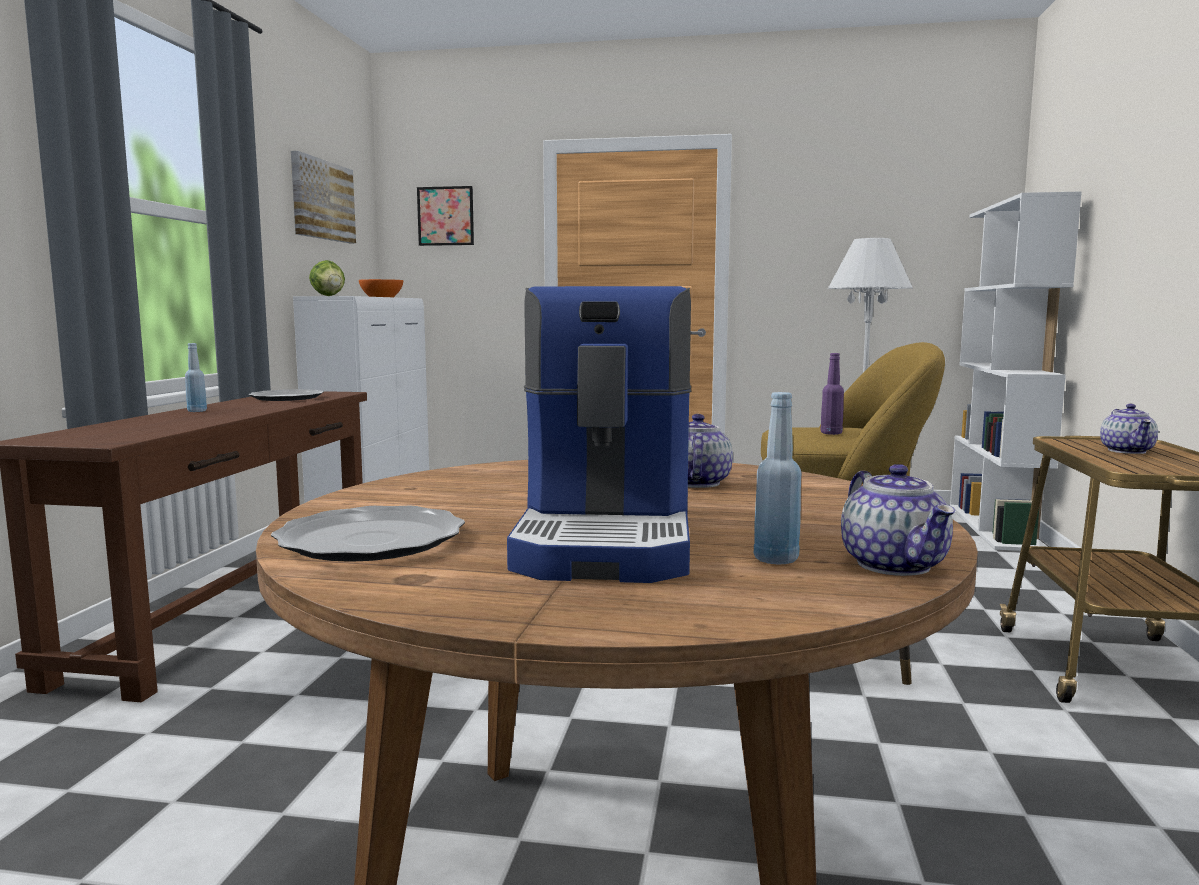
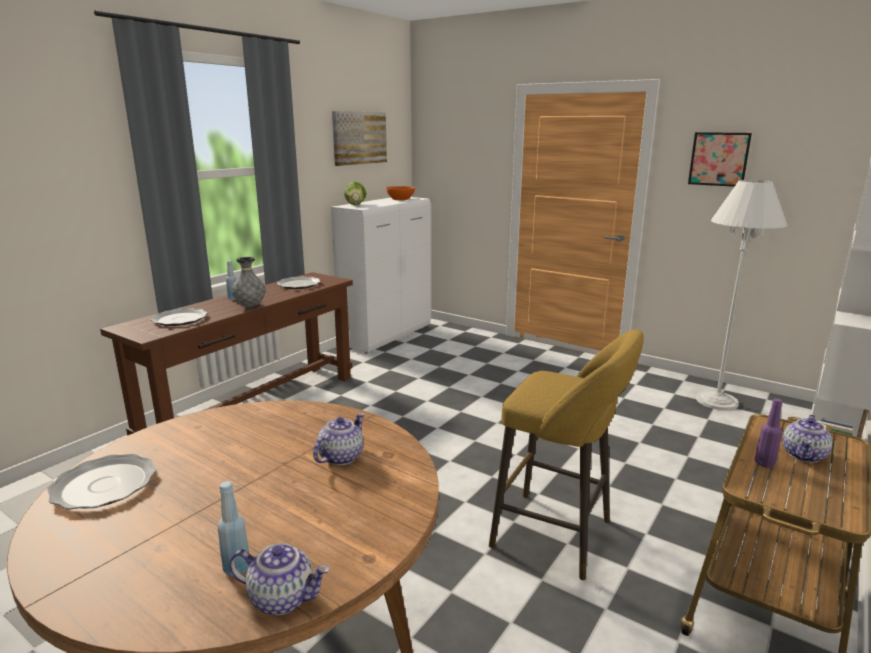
camera: 25 degrees right, 10 degrees up
(136, 428) = (180, 319): none -> plate
(245, 414) = (250, 306): none -> grey vase
(445, 216) = (451, 139): picture -> picture (718, 159)
(611, 537) = (202, 514): coffee machine -> none
(831, 433) = (553, 394): purple bottle -> purple bottle (764, 463)
(895, 565) = (283, 598): teapot -> teapot turned 90 degrees counterclockwise

